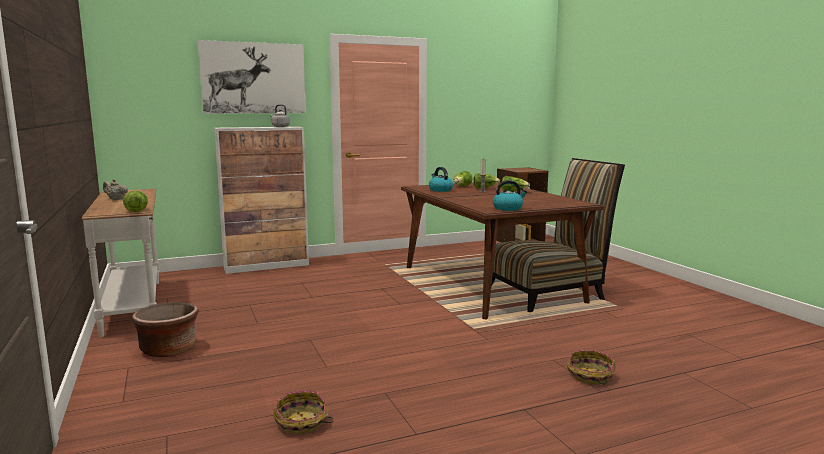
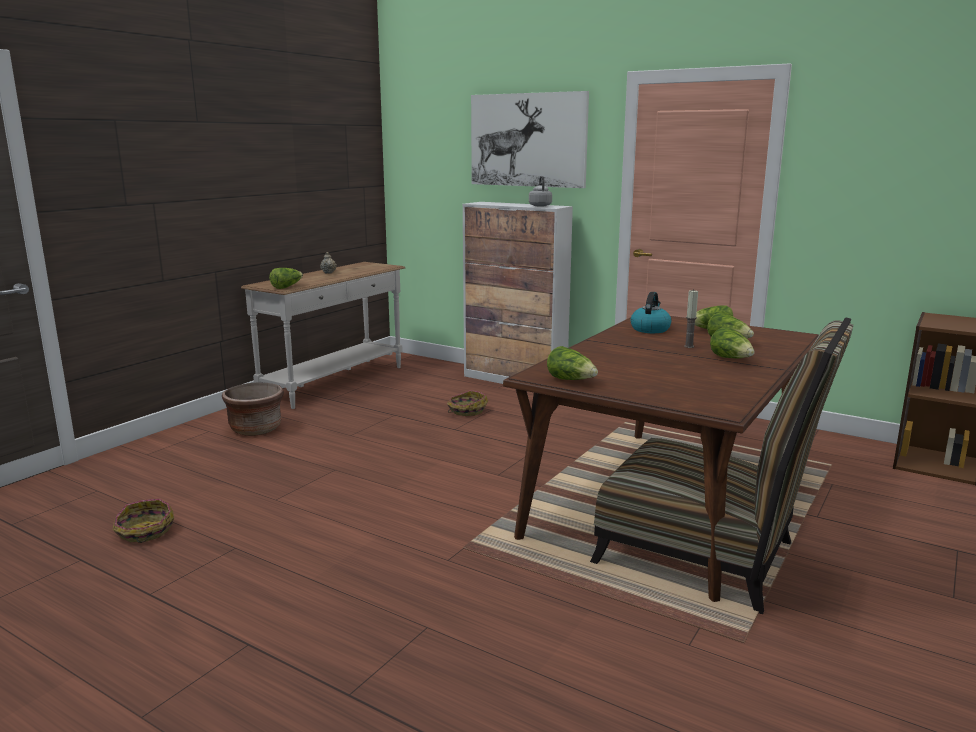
camera: 55 degrees right, 5 degrees up
(508, 208) = (571, 380): kettle -> lettuce
(590, 376) = (396, 672): basket -> basket (466, 410)

